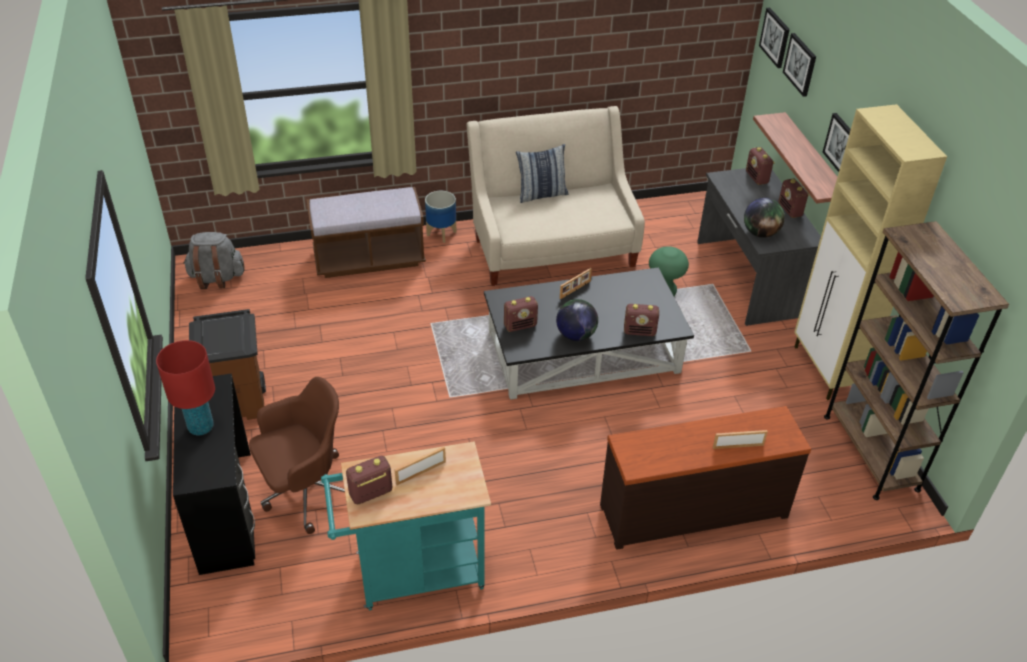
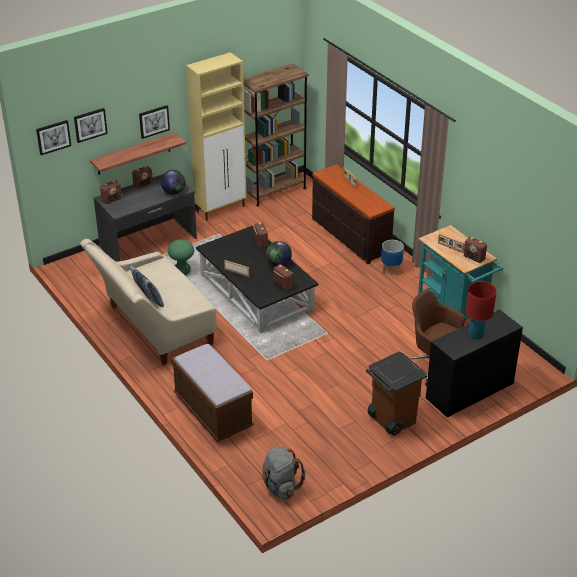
camera: 110 degrees left, 5 degrees down
(441, 233) = (163, 384): planter -> planter (390, 270)

